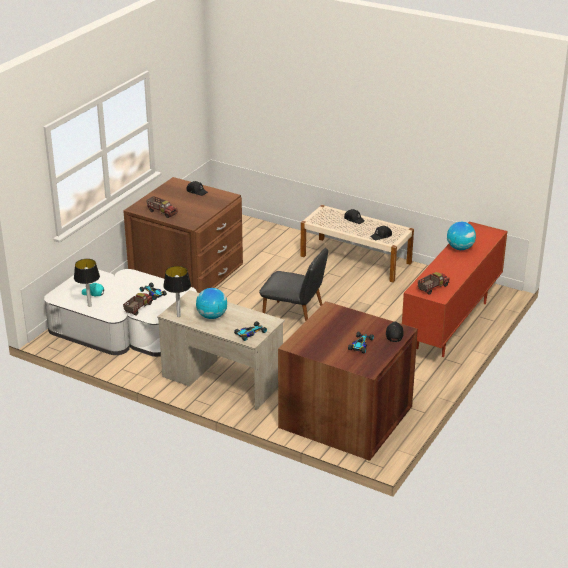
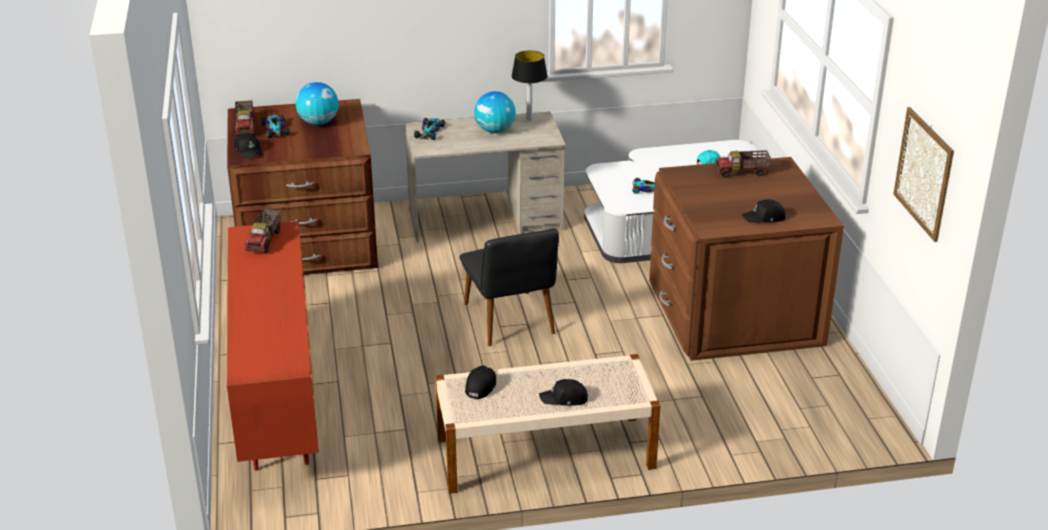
camera: 140 degrees right, 0 degrees up
(89, 305) = (688, 153): table lamp -> none
(138, 308) = (635, 170): toy truck -> toy truck (246, 127)
(185, 105) = (924, 172): none -> picture
(293, 317) = (509, 318): black chair -> black chair turned 90 degrees counterclockwise
(460, 248) = (280, 316): globe -> globe (318, 123)

